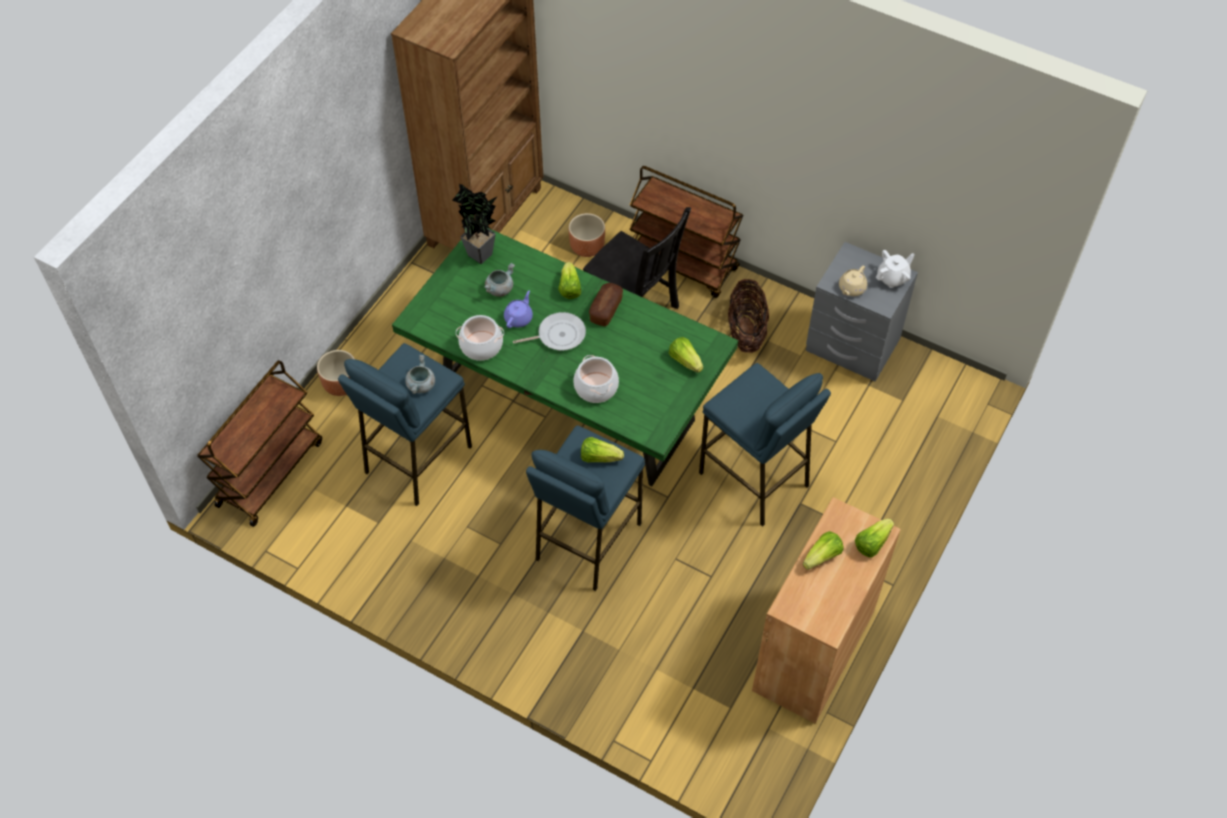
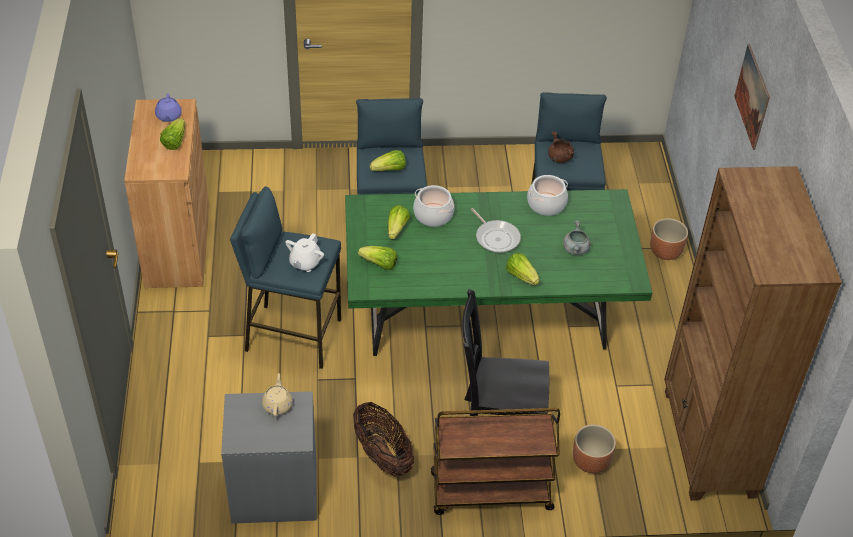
camera: 145 degrees right, 10 degrees down
(270, 472) = (646, 179): brown cart -> none
(304, 160) = (752, 96): none -> picture
(421, 386) = (559, 158): grey cooking pot -> brown cooking pot
(481, 257) = (615, 266): potted plant -> none
(519, 318) = (538, 236): purple teapot -> purple teapot (168, 116)
(558, 335) = (496, 237): frying pan -> frying pan turned 75 degrees counterclockwise
(606, 309) = (477, 273): bread -> none
(872, 543) = (141, 163): lettuce -> lettuce (397, 229)
(893, 278) = (243, 434): white teapot -> white teapot (305, 263)

